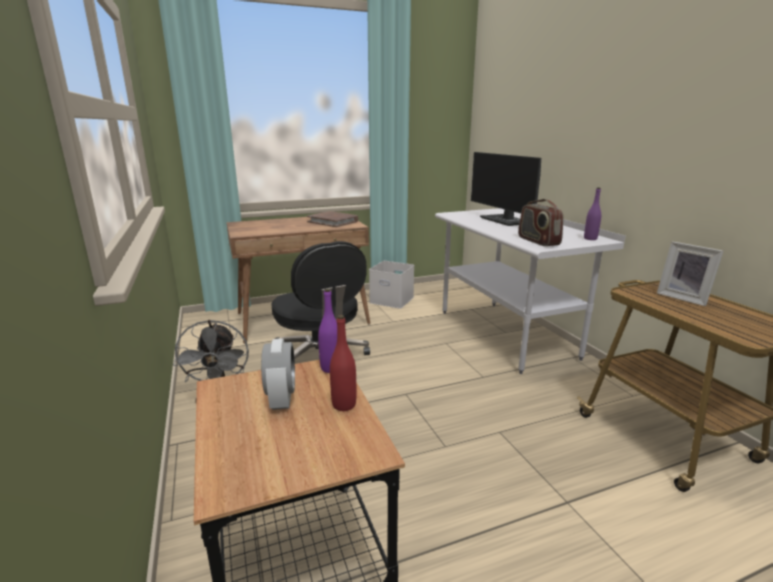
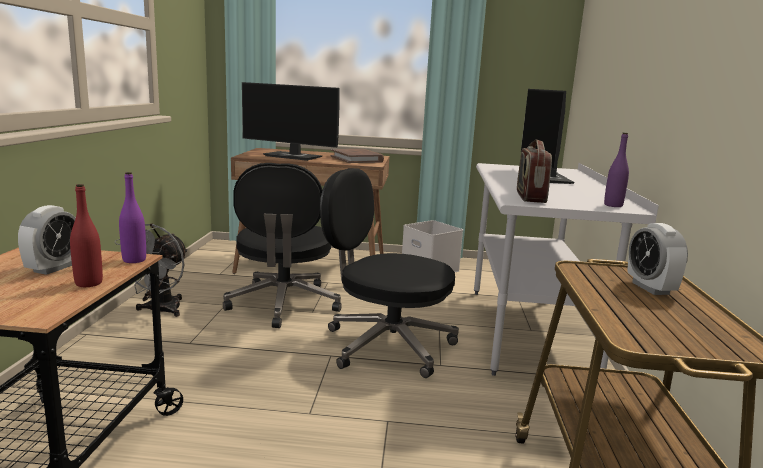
camera: 25 degrees right, 5 degrees down
(281, 227) = (294, 156): none -> monitor
(433, 372) = (386, 345): none -> black office chair
(683, 298) = (650, 288): picture frame -> alarm clock

